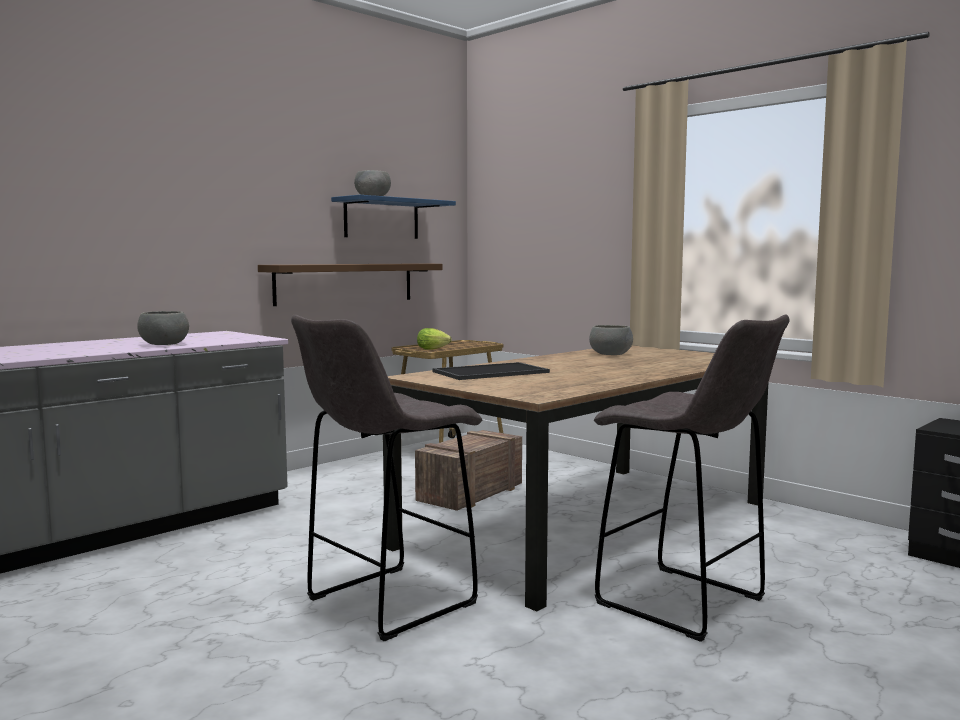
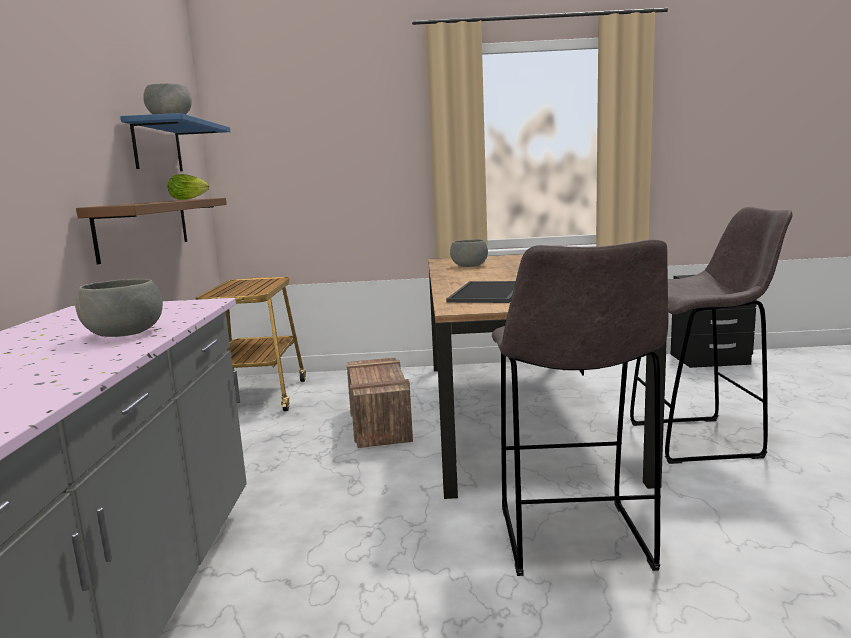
camera: 45 degrees left, 5 degrees up
(434, 349) = (250, 292): lettuce -> lettuce (190, 199)

